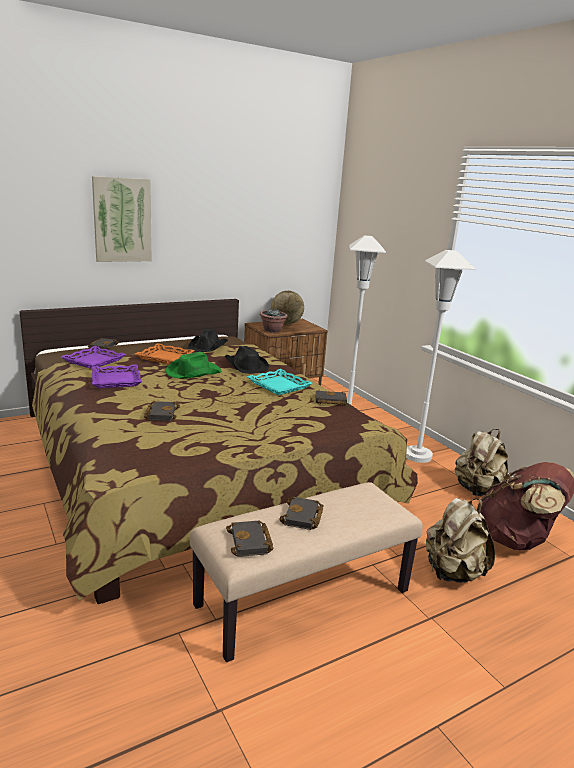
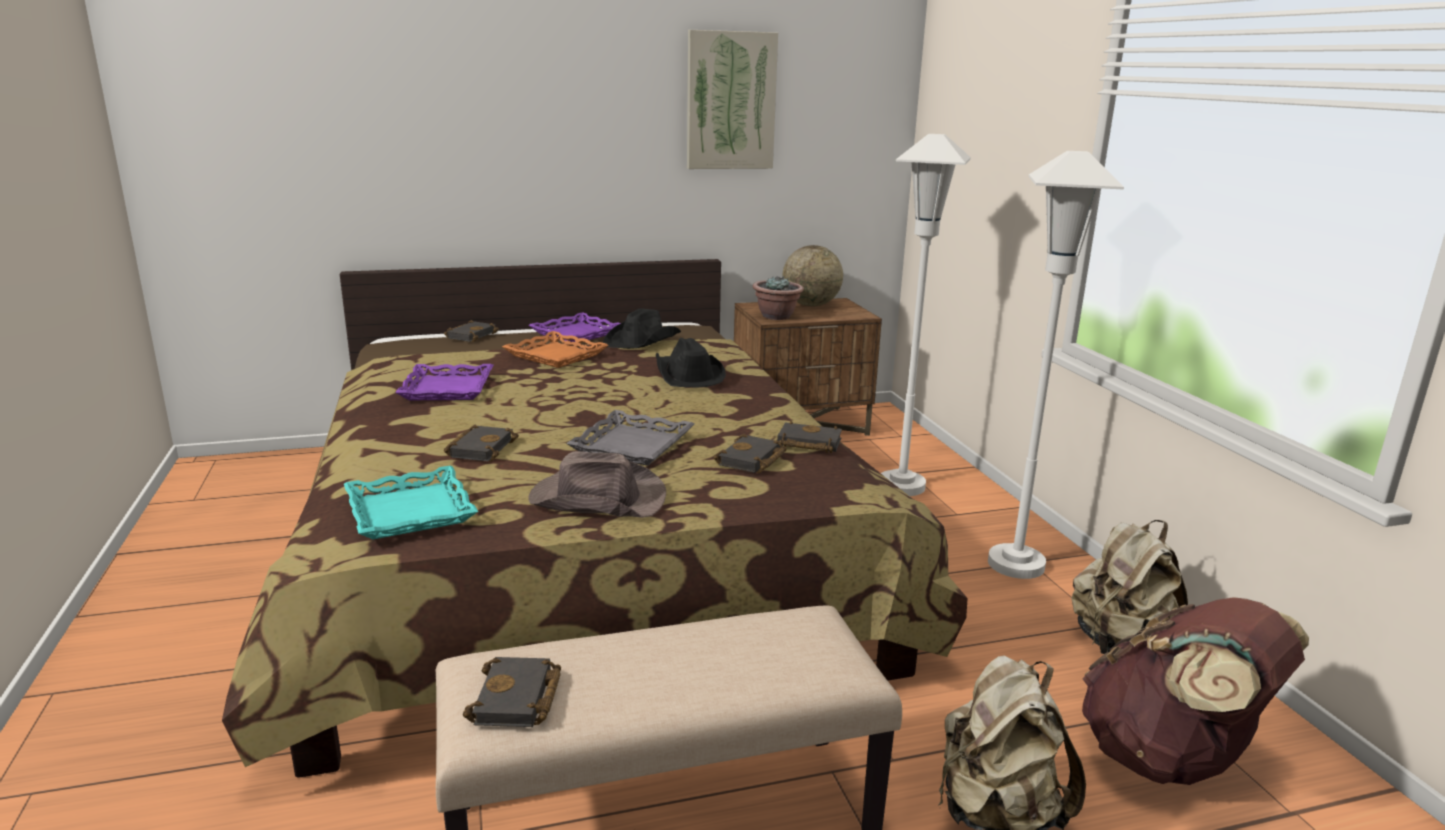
camera: 15 degrees right, 0 degrees up
(94, 361) = (435, 357): purple tray -> purple tray (577, 334)
(122, 220) = (510, 120): picture -> picture (730, 101)
(192, 372) = (586, 381): green hat -> none
(242, 437) = (596, 498): none -> brown hat
(243, 407) = (633, 446): none -> grey tray
(279, 386) = (727, 411): turquoise tray -> turquoise tray (411, 511)
(303, 517) = (647, 662): black book -> black book (751, 460)

